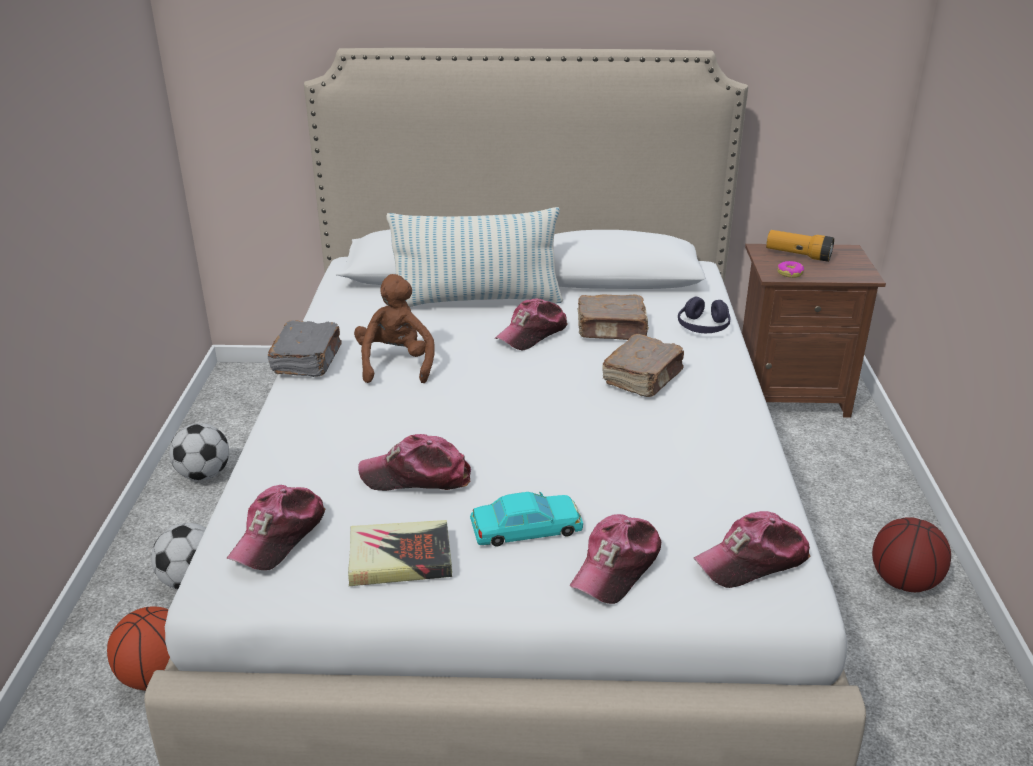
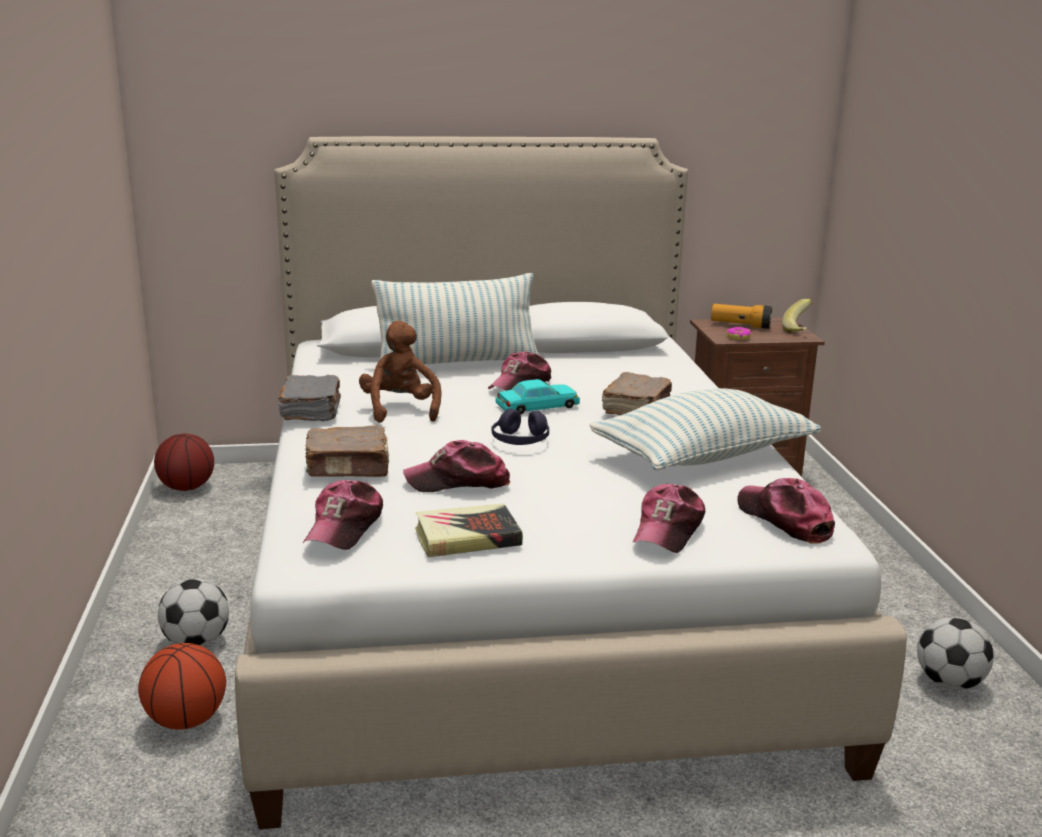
camera: 10 degrees left, 10 degrees down
(204, 474) = (180, 556): football -> football (949, 683)
(527, 527) = (575, 510): turquoise toy car -> turquoise toy car (538, 406)
(612, 330) = (594, 380): brown book -> brown book (349, 468)
(692, 454) = (703, 456): none -> pillow
(703, 327) = (676, 374): purple headphones -> purple headphones (520, 441)
(752, 560) = (784, 520): cap -> cap turned 90 degrees clockwise
(863, 264) = (800, 330): none -> banana
(903, 581) = (885, 592): basketball -> basketball (186, 487)

